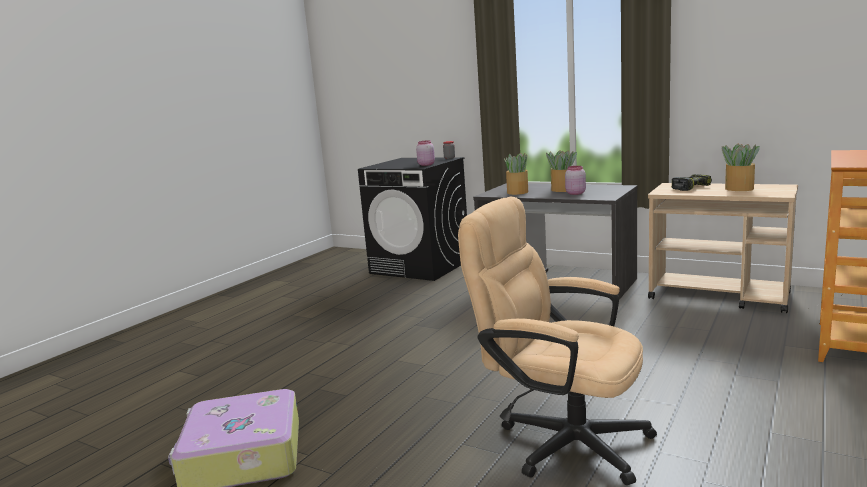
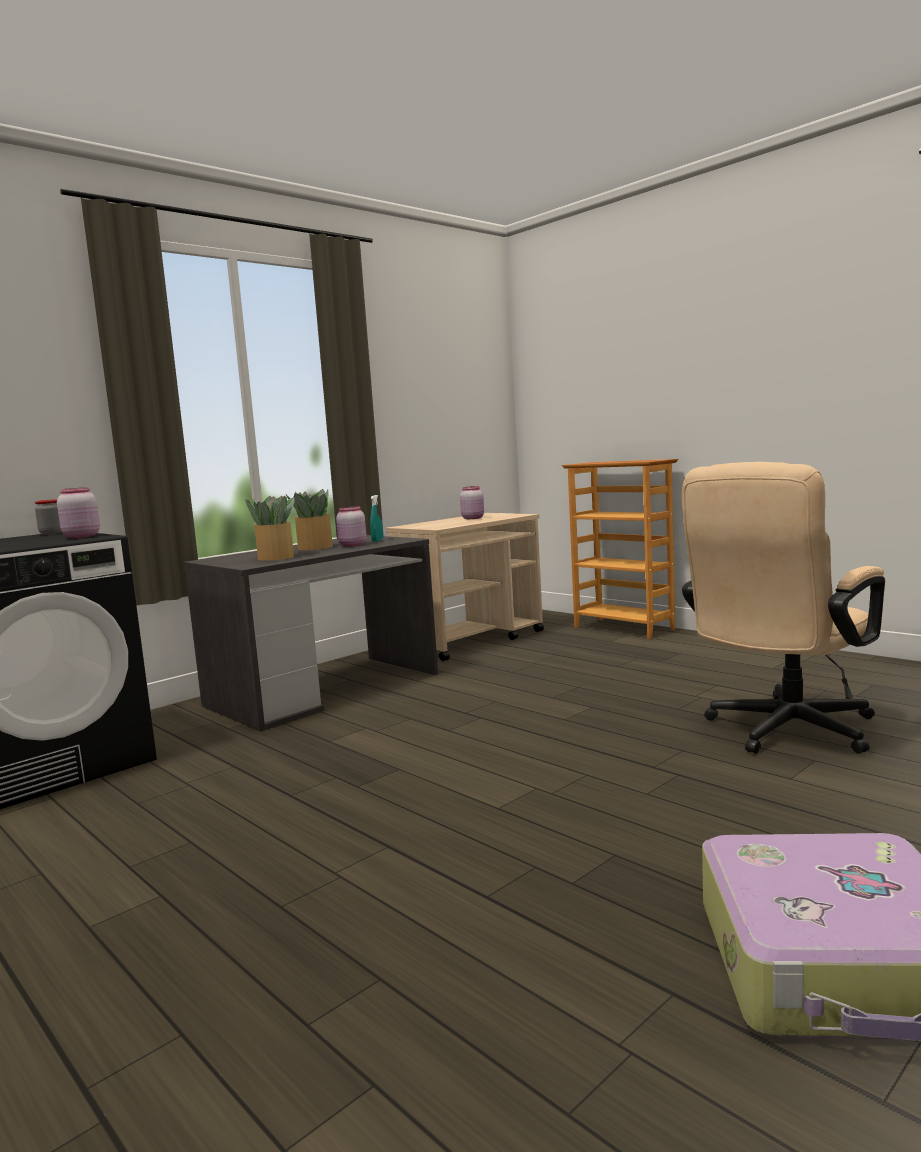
camera: 75 degrees left, 5 degrees down
(600, 193) = (377, 540): none -> turquoise spray bottle
(690, 187) = (436, 523): power drill -> none
(738, 188) = (473, 518): potted plant -> pink jar

